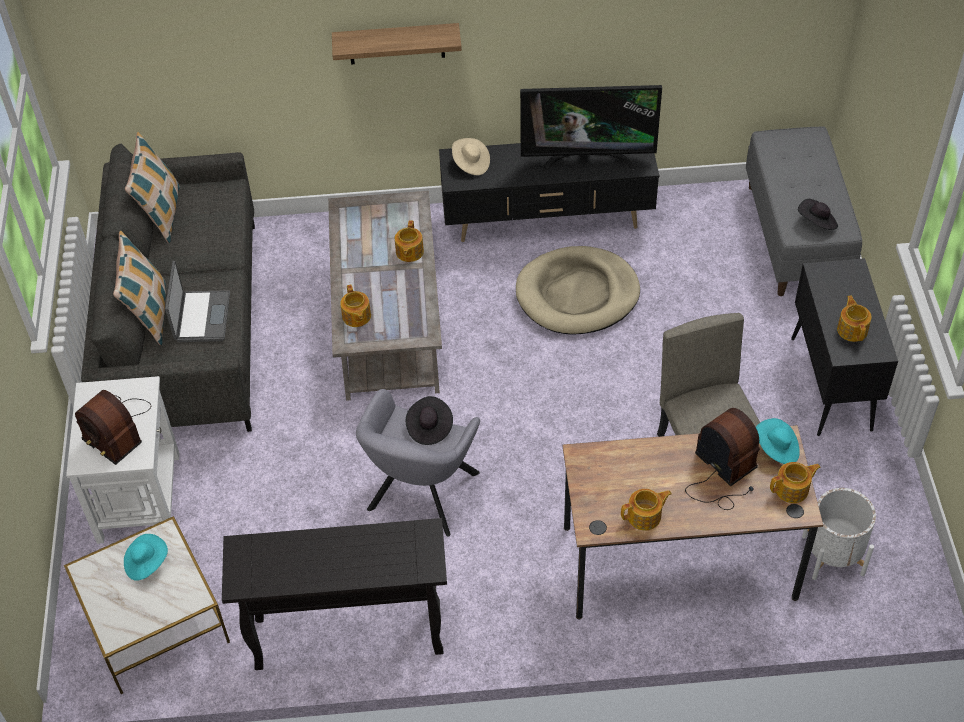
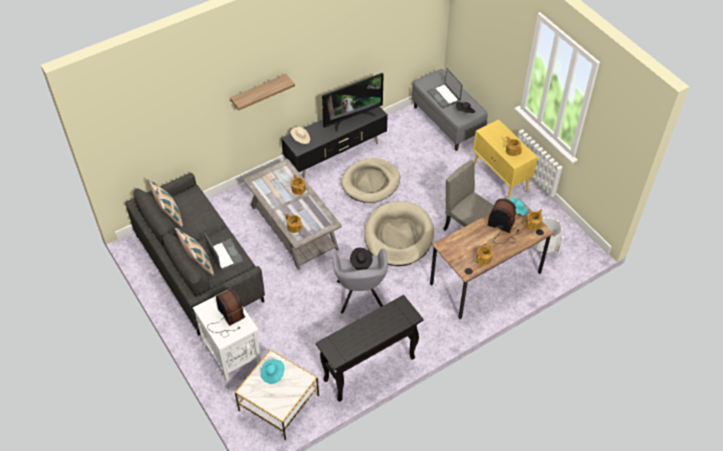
camera: 30 degrees left, 0 degrees up
(116, 429) = (227, 319): radio -> radio turned 135 degrees counterclockwise
(564, 413) = (398, 236): none -> beige dog bed
(795, 180) = (444, 96): none -> laptop
(831, 385) = (500, 180): black cabinet -> yellow cabinet

